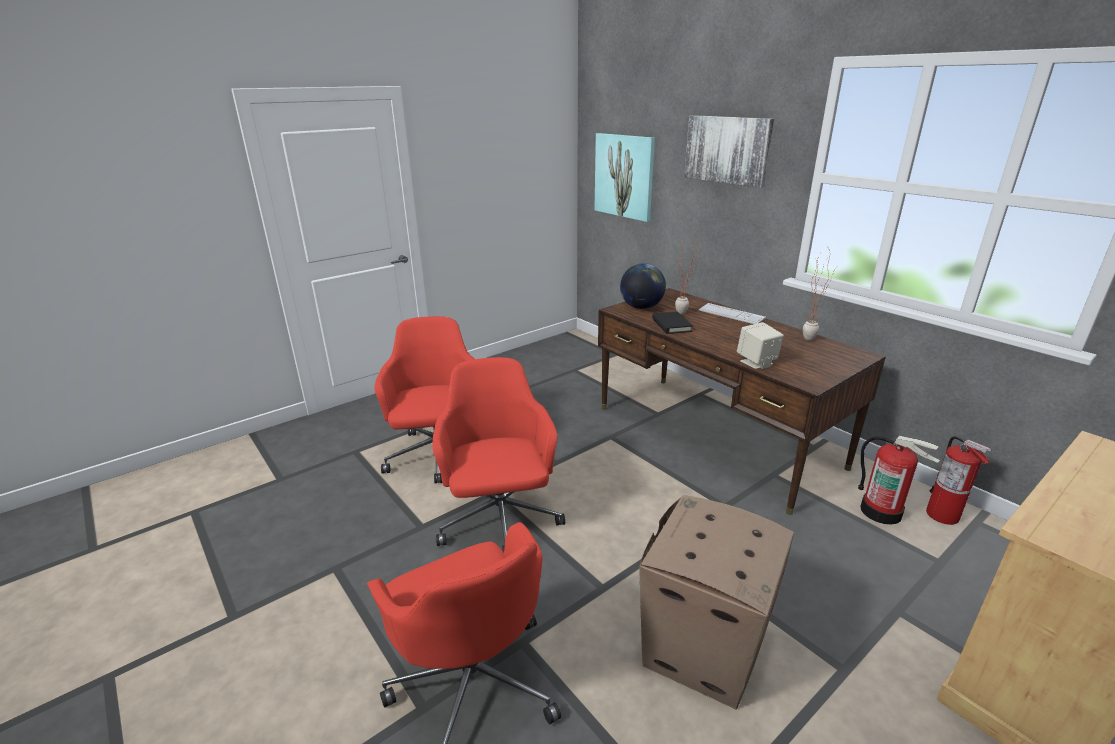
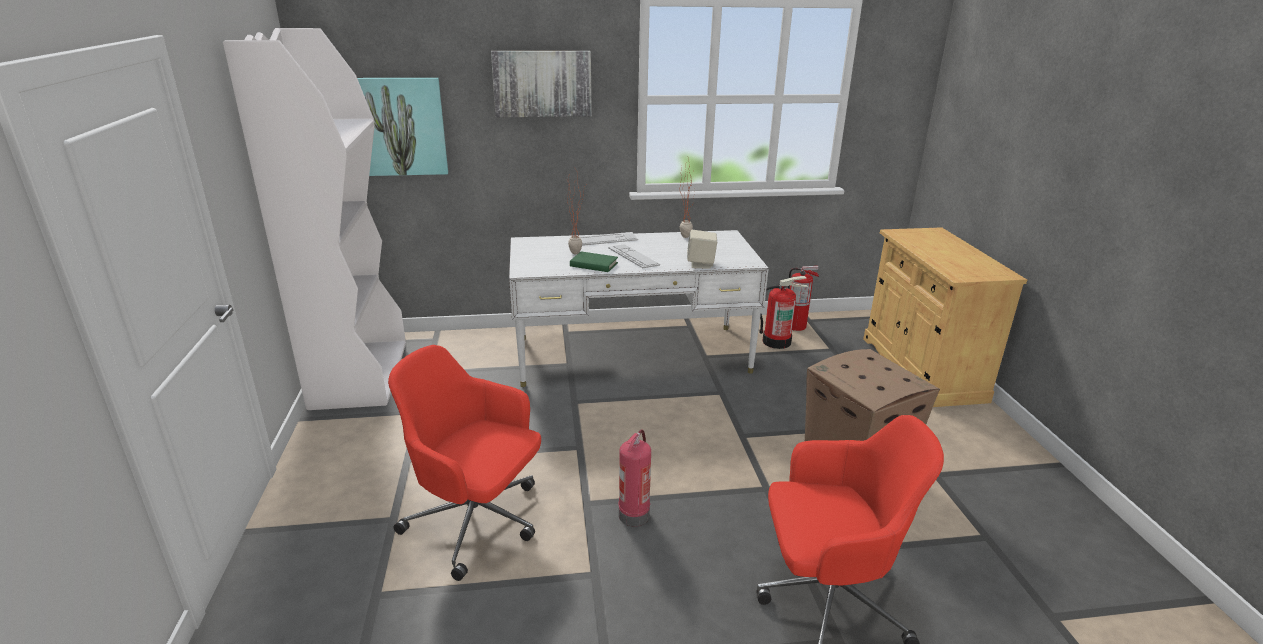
camera: 60 degrees left, 0 degrees up
(500, 520) = (634, 514): red office chair -> fire extinguisher
(544, 352) = (359, 374): none -> white bookcase
(641, 307) = (536, 261): globe -> none
(671, 325) = (594, 265): black book -> green book
(714, 435) = (632, 355): brown desk -> white desk
(716, 333) = (633, 257): none -> keyboard

